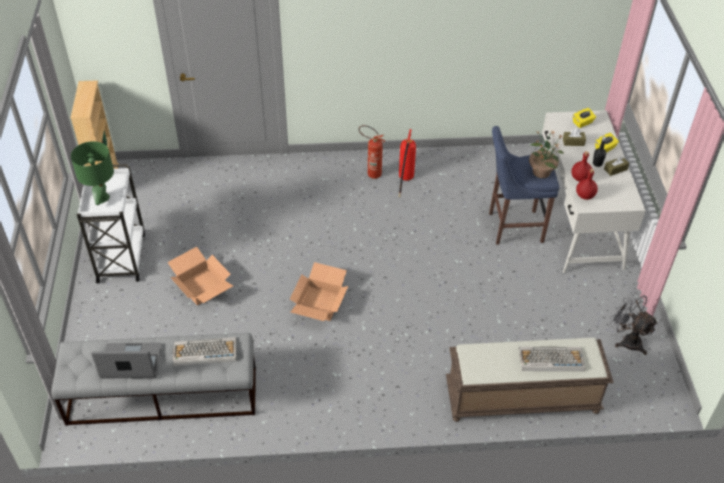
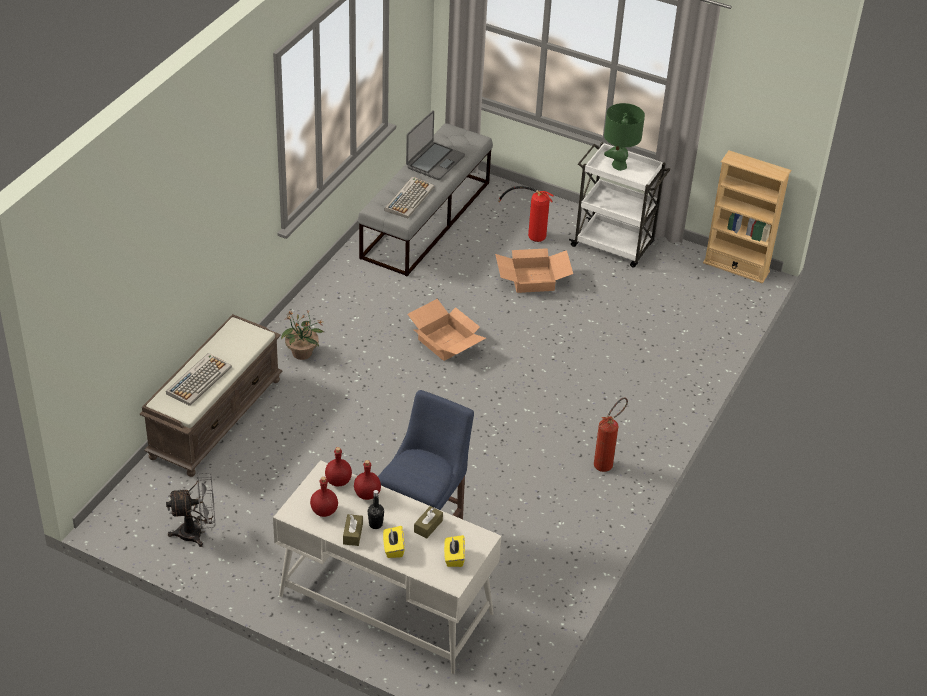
camera: 120 degrees right, 5 degrees down
(404, 182) = (570, 484): fire extinguisher -> fire extinguisher (529, 232)
(541, 172) = (408, 474): potted plant -> potted plant (302, 353)
(614, 190) = (324, 510): none -> red bottle

